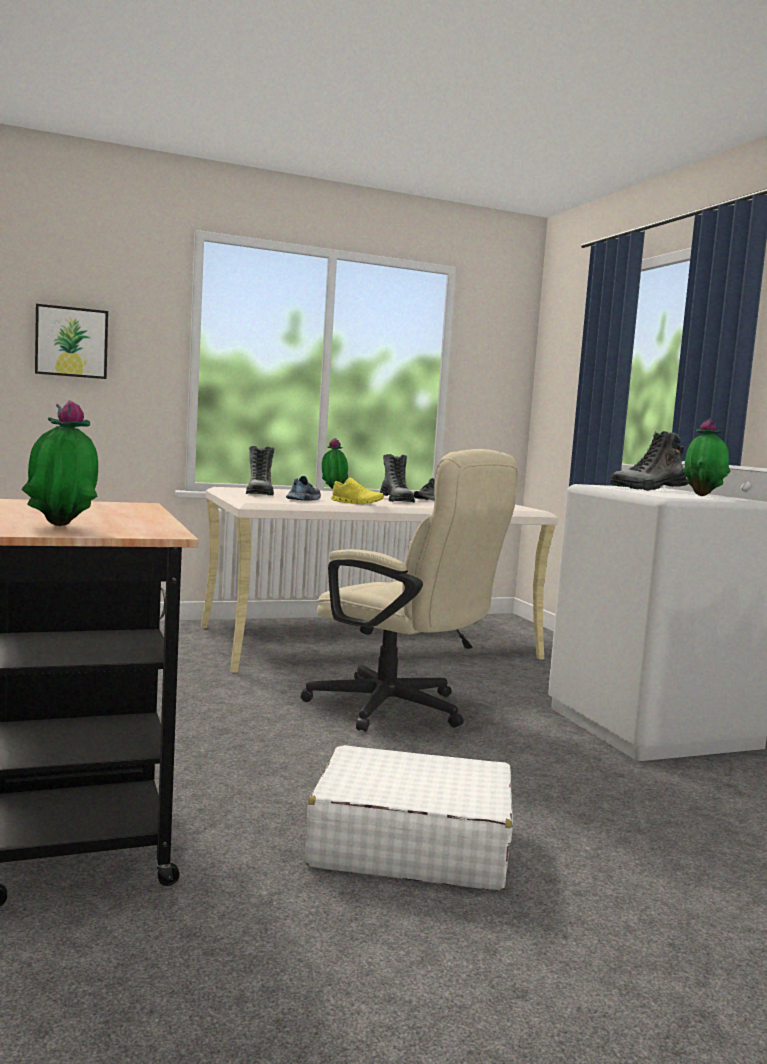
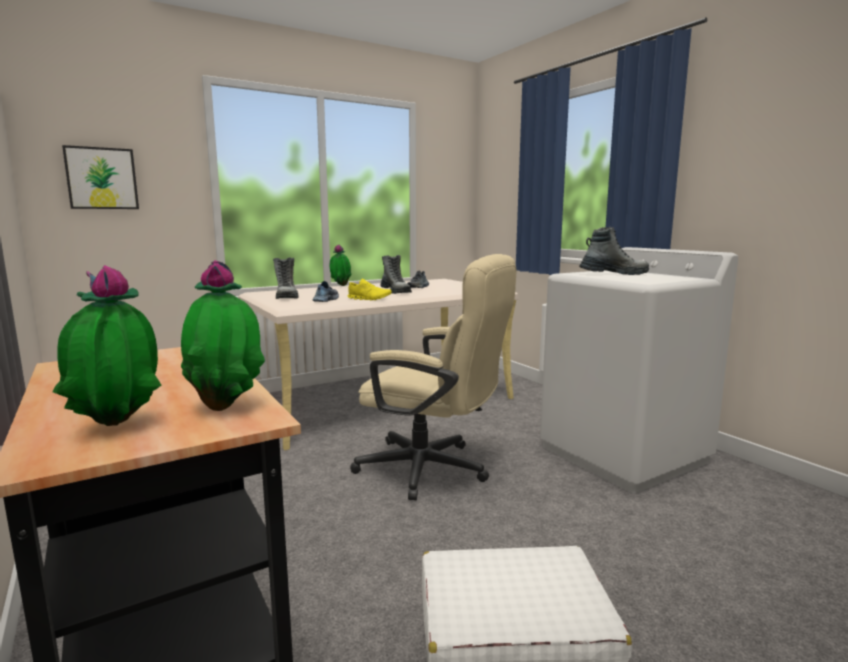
camera: 10 degrees left, 5 degrees up
(648, 489) = (613, 274): boot -> boot turned 150 degrees counterclockwise
(703, 496) = (663, 277): potted plant -> potted plant (227, 407)

